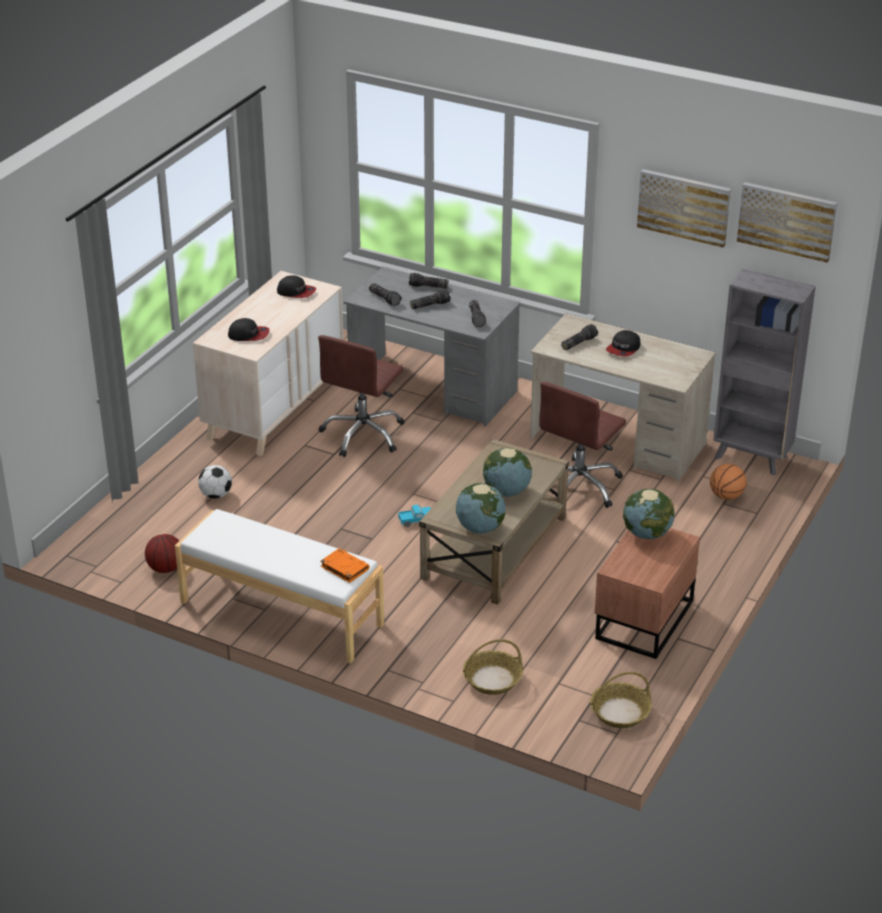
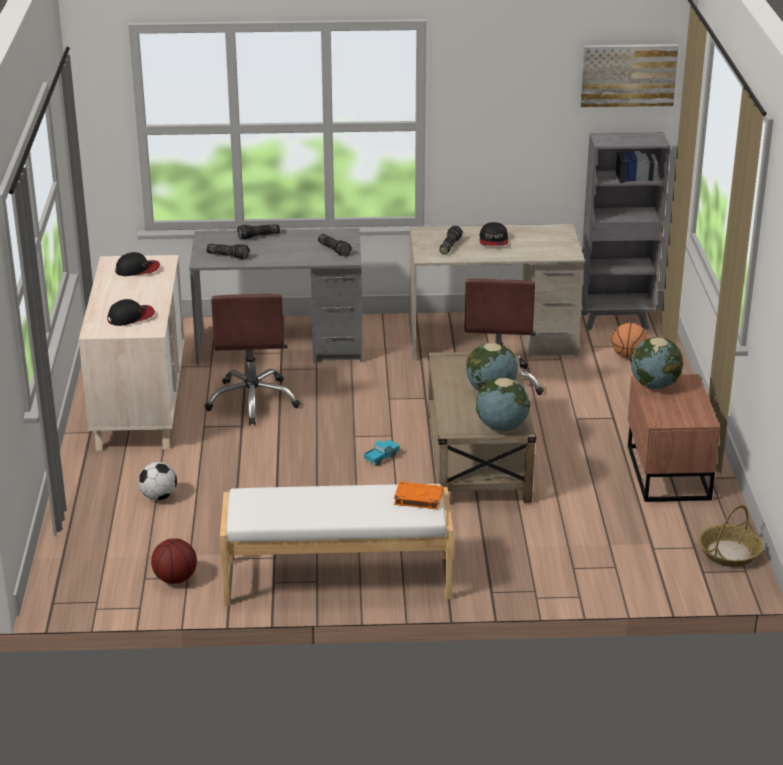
camera: 30 degrees left, 5 degrees down
(430, 305) = (278, 250): flashlight -> none
(492, 679) = (593, 566): basket -> none
(684, 207) = (522, 86): picture -> none

